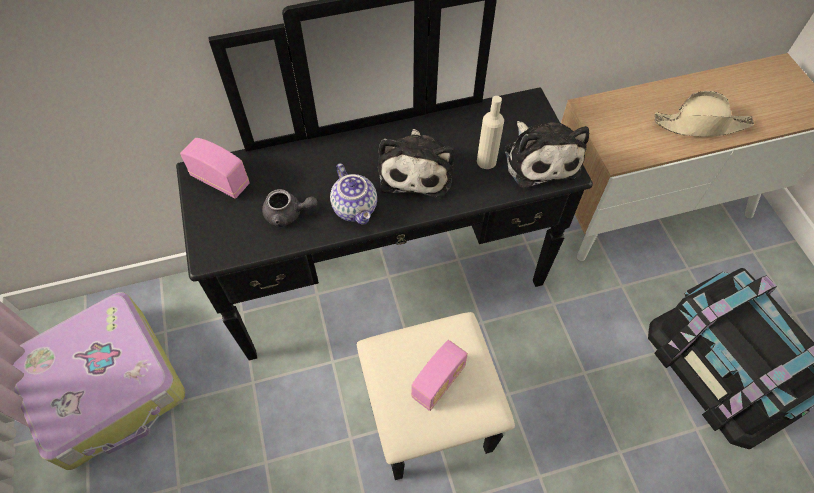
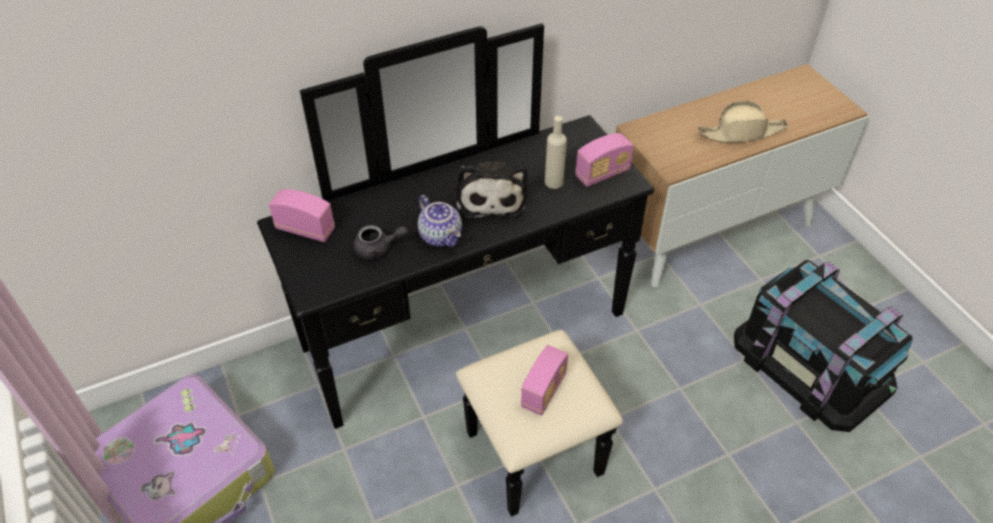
camera: 10 degrees left, 10 degrees down
(540, 158) = (602, 174): plush toy -> radio

